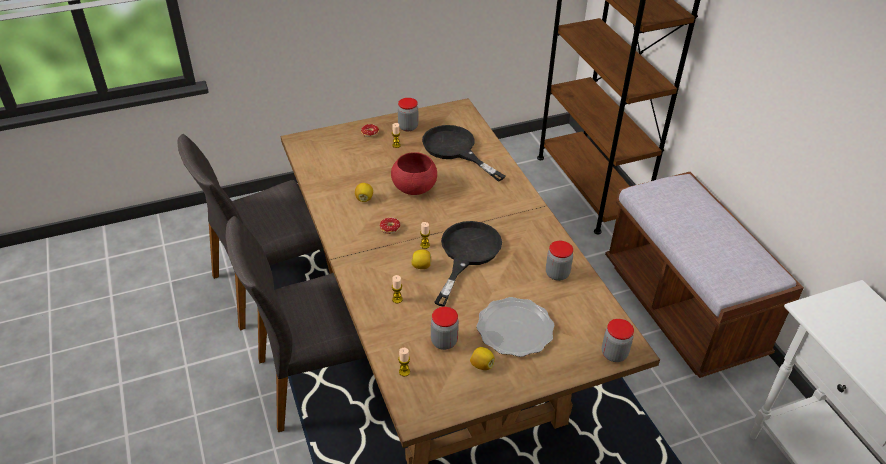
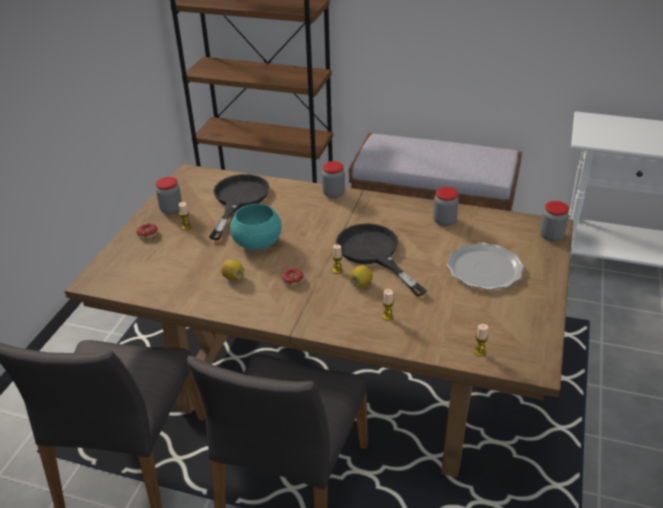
camera: 50 degrees left, 5 degrees down
(414, 188) = (258, 243): red bowl -> turquoise bowl
(444, 341) = (464, 313): jar -> jar (333, 193)
(455, 150) = (238, 200): black frying pan -> black frying pan turned 105 degrees clockwise
(481, 365) = (508, 304): lemon -> none

